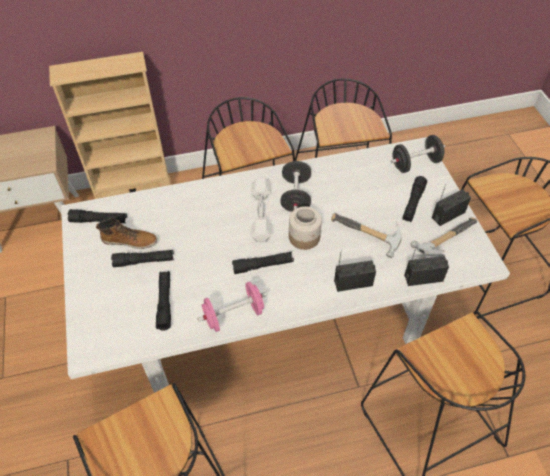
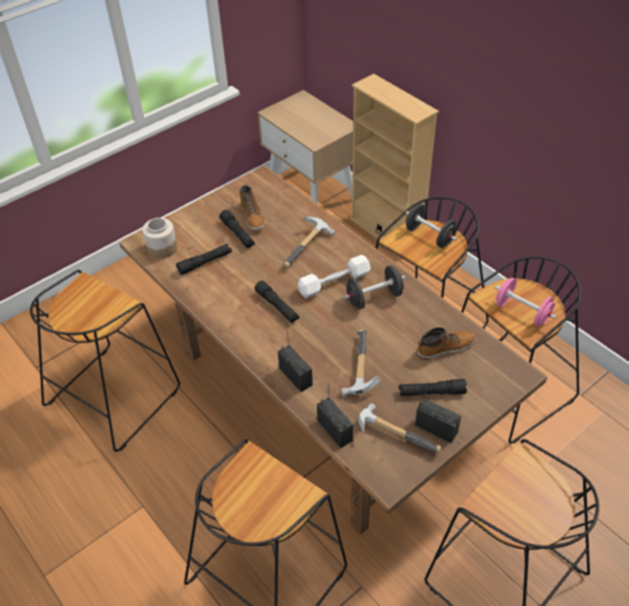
camera: 65 degrees right, 5 degrees down
(99, 221) = (261, 191): black flashlight -> none
(205, 215) = (309, 248): none -> hammer
(233, 315) = (215, 308): pink dumbbell -> pink dumbbell (522, 312)
(274, 317) = (316, 396): white dining table -> brown dining table
(304, 237) = (327, 322): jar -> jar (162, 249)
(373, 177) = (445, 347): none -> boot
(415, 163) = (493, 377): black dumbbell -> black dumbbell (429, 236)

